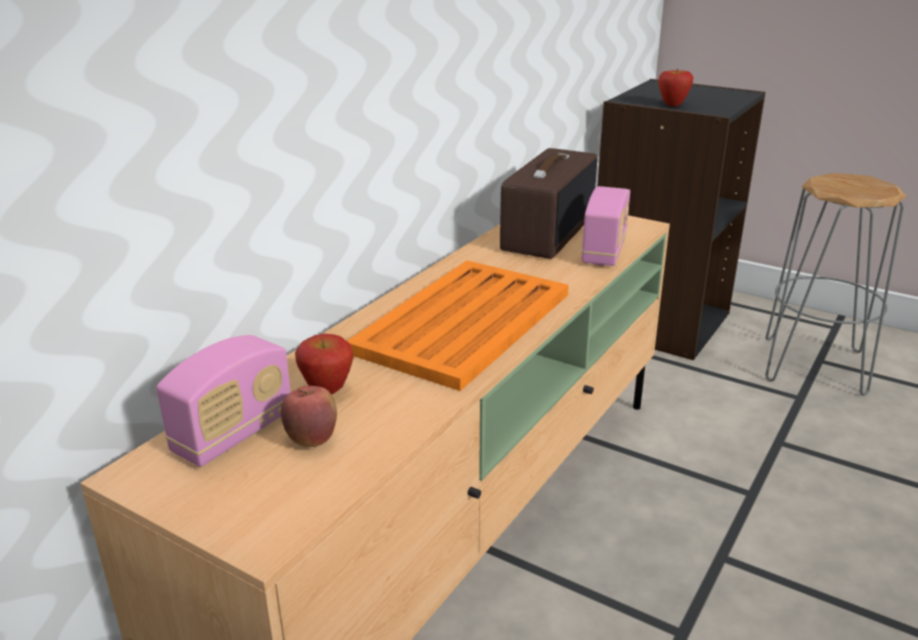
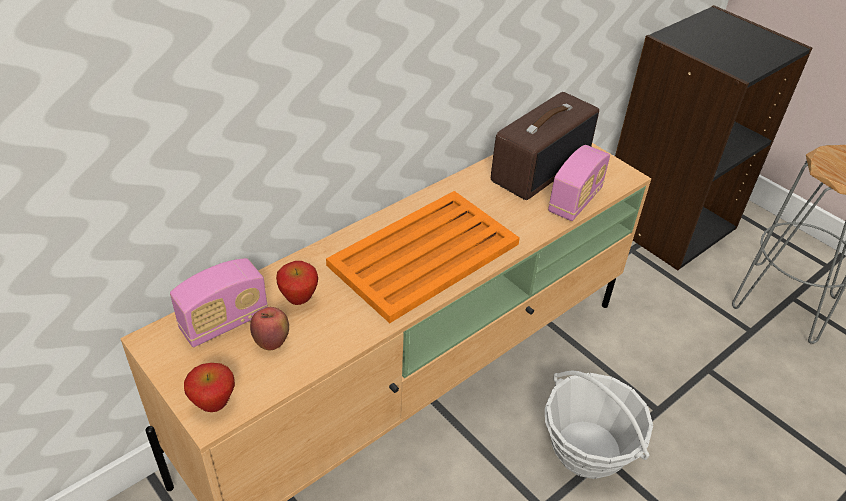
camera: 15 degrees right, 15 degrees up
(672, 105) = (706, 53): apple -> apple (214, 404)
(698, 553) = (588, 449): none -> basket

